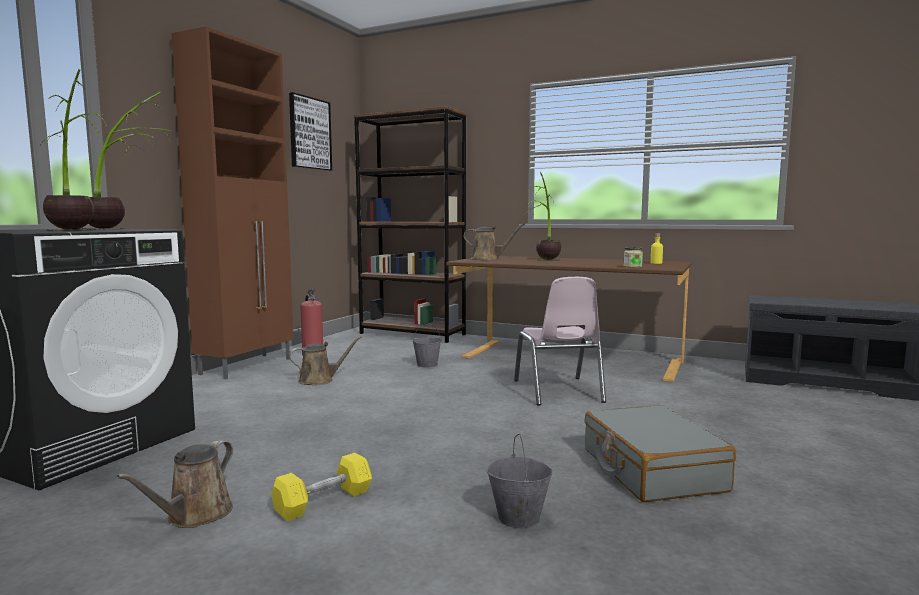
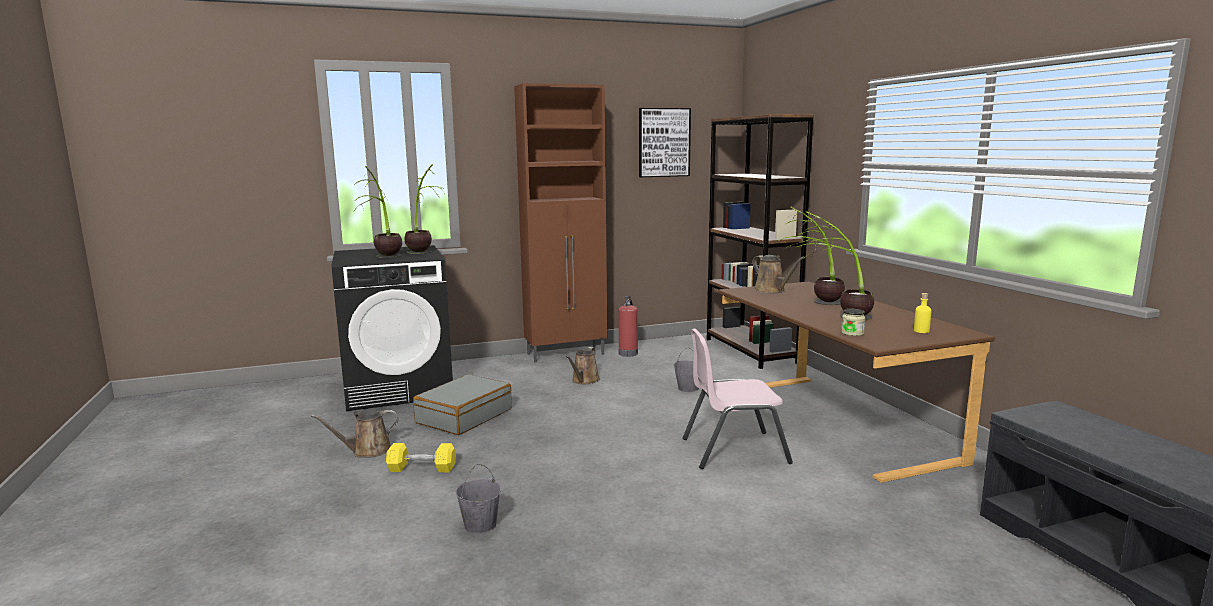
camera: 45 degrees right, 5 degrees up
(320, 380) = (584, 380): brown watering can -> brown watering can turned 90 degrees clockwise
(558, 391) = (734, 450): pink chair -> pink chair turned 45 degrees clockwise
(589, 263) = (837, 317): none -> potted plant
(651, 470) = (630, 541): grey suitcase -> grey suitcase (464, 416)

